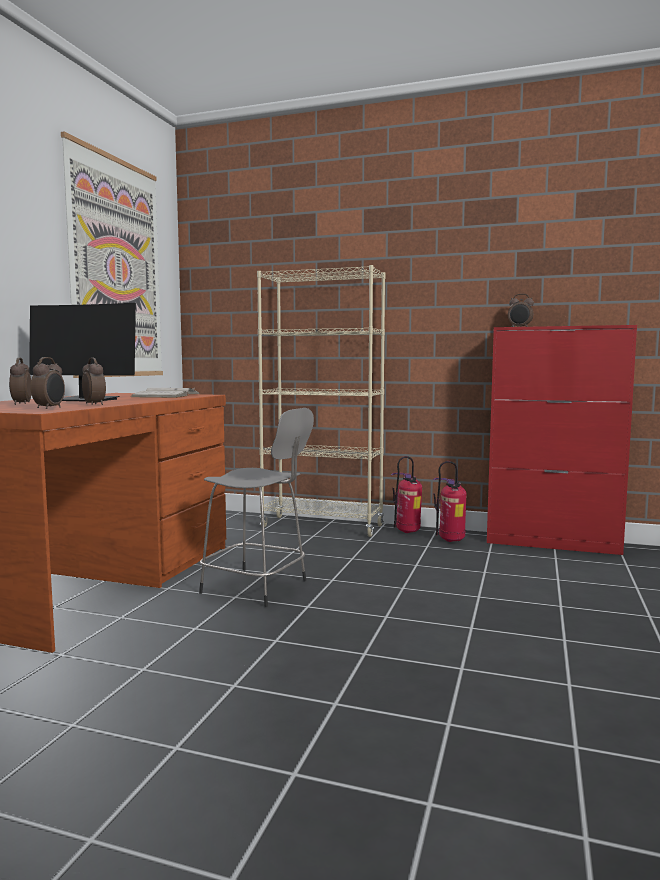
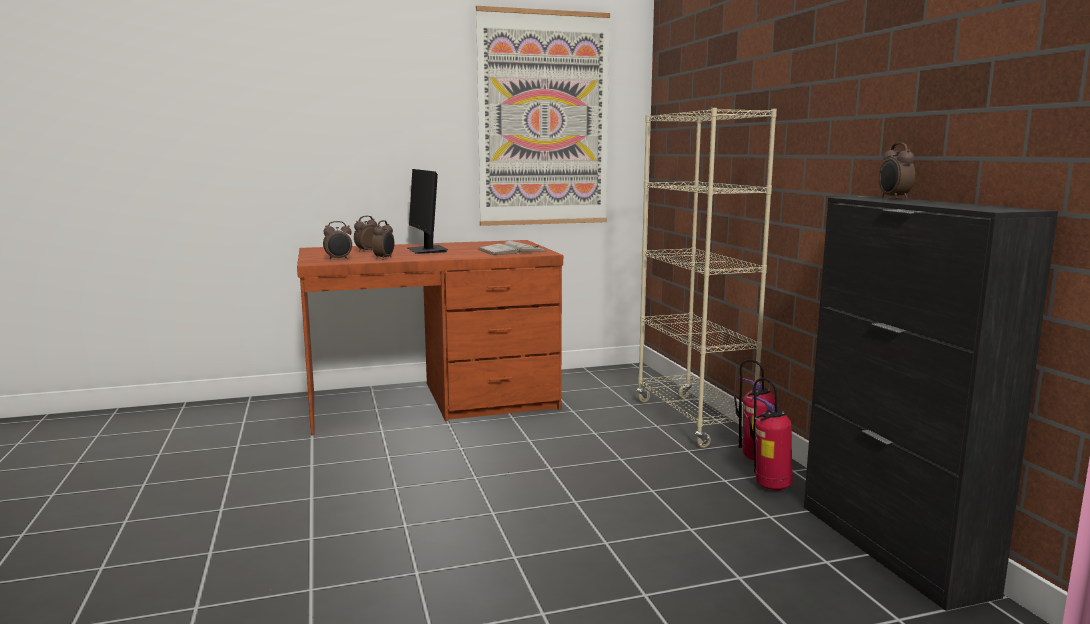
camera: 55 degrees right, 5 degrees up
(257, 587) = (490, 448): grey stool -> none
(553, 543) = (892, 548): red cabinet -> black cabinet

